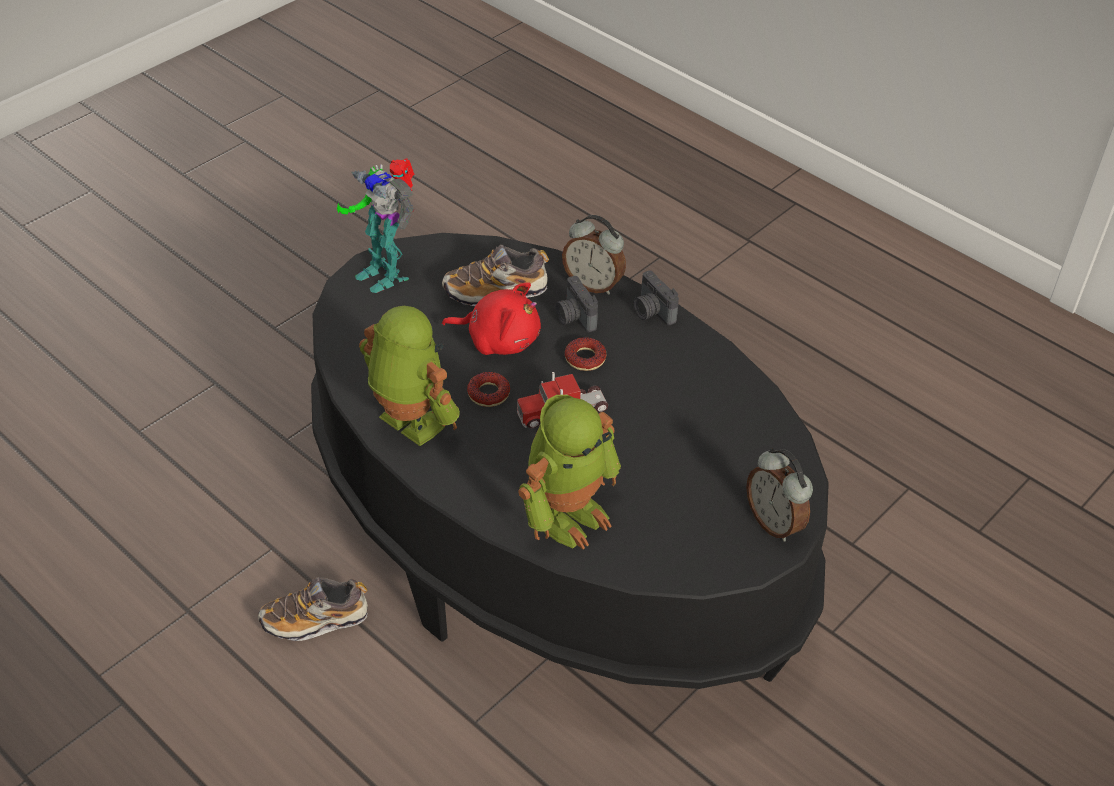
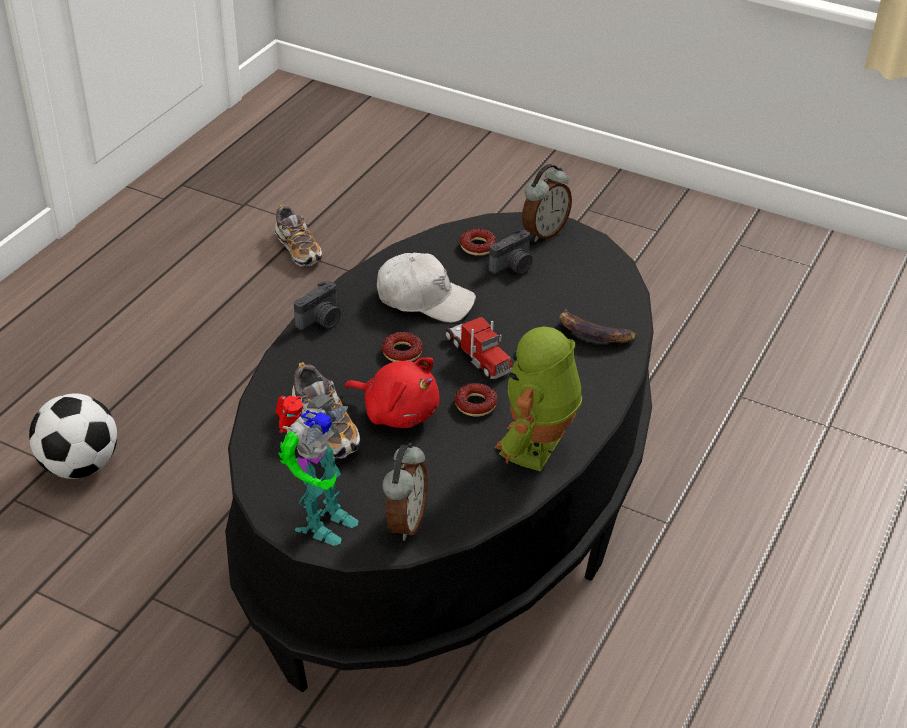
camera: 105 degrees left, 5 degrees down
(315, 620) = (622, 664): shoe -> shoe (298, 249)
(499, 339) = (397, 412): red plush toy -> red plush toy turned 120 degrees clockwise
(567, 514) = (592, 333): toy robot -> banana
(574, 317) = (347, 368): camera -> camera (513, 267)
(593, 284) = (292, 363): alarm clock -> alarm clock (405, 522)
(667, 391) = (424, 299): none -> white cap
(690, 295) = (80, 466): none -> football
(756, 455) = (478, 246): none -> donut

